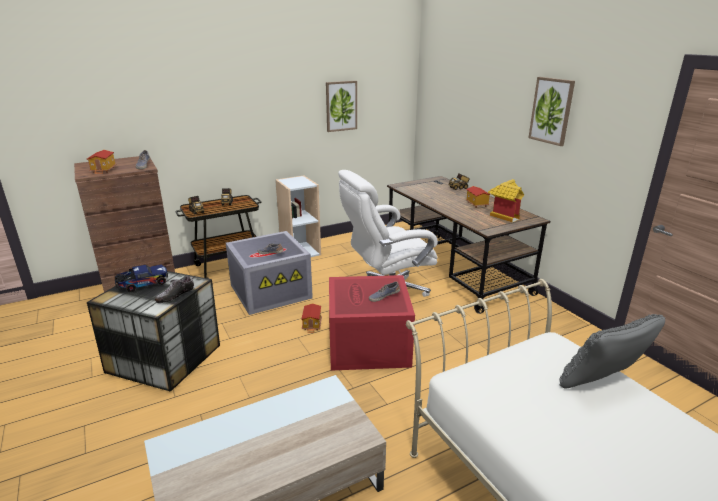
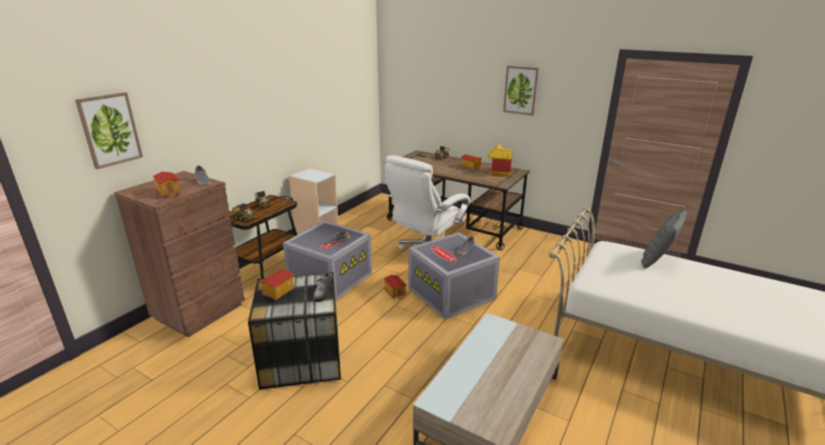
camera: 30 degrees left, 0 degrees up
(142, 284) = (278, 293): toy truck -> toy house
(341, 106) = (330, 100): picture -> picture (110, 130)
(369, 345) = (453, 293): red storage box -> grey storage box

